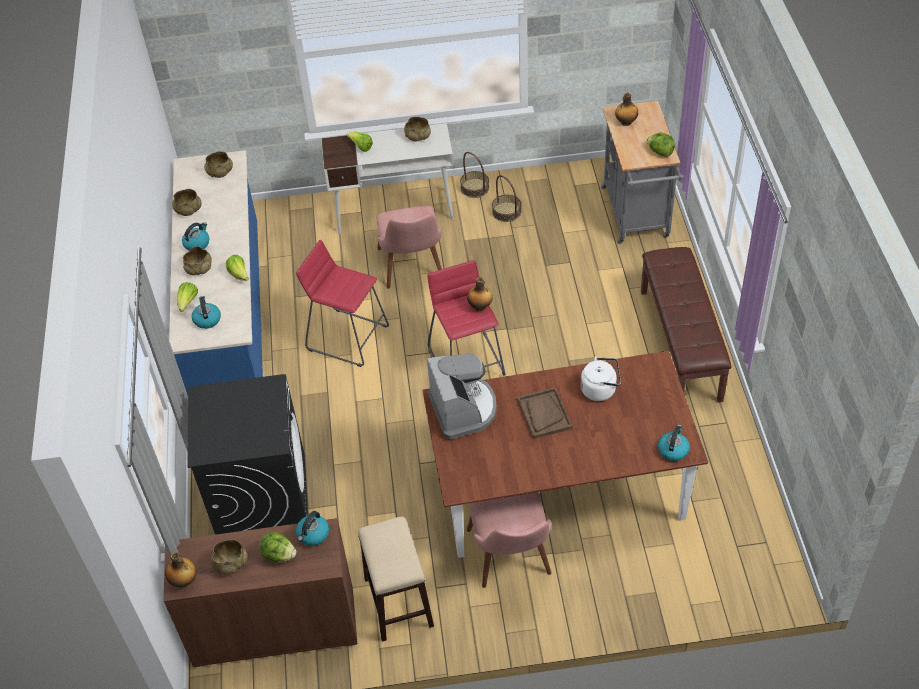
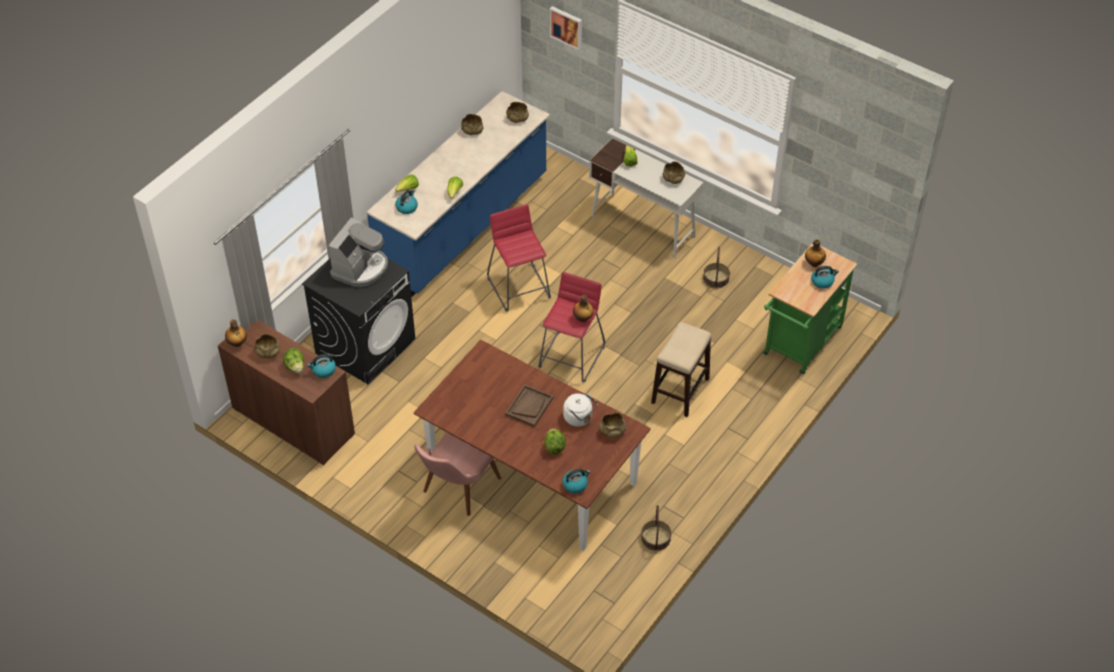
camera: 40 degrees right, 0 degrees up
(197, 243) = (453, 156): kettle -> kettle (822, 281)
(199, 269) = (437, 173): beige bowl -> beige bowl (612, 431)
(219, 42) = (567, 27): none -> picture
(398, 601) = (370, 461): stool -> stool (680, 390)
(413, 270) = (608, 274): pink chair -> none
(463, 409) = (488, 368): coffee machine -> coffee machine (361, 268)
(475, 188) = (715, 247): basket -> basket (656, 538)
(636, 216) = (800, 345): grey cart -> green cart
(660, 152) = (809, 300): lettuce -> lettuce (554, 447)
(681, 344) = (718, 449): brown bench -> none

